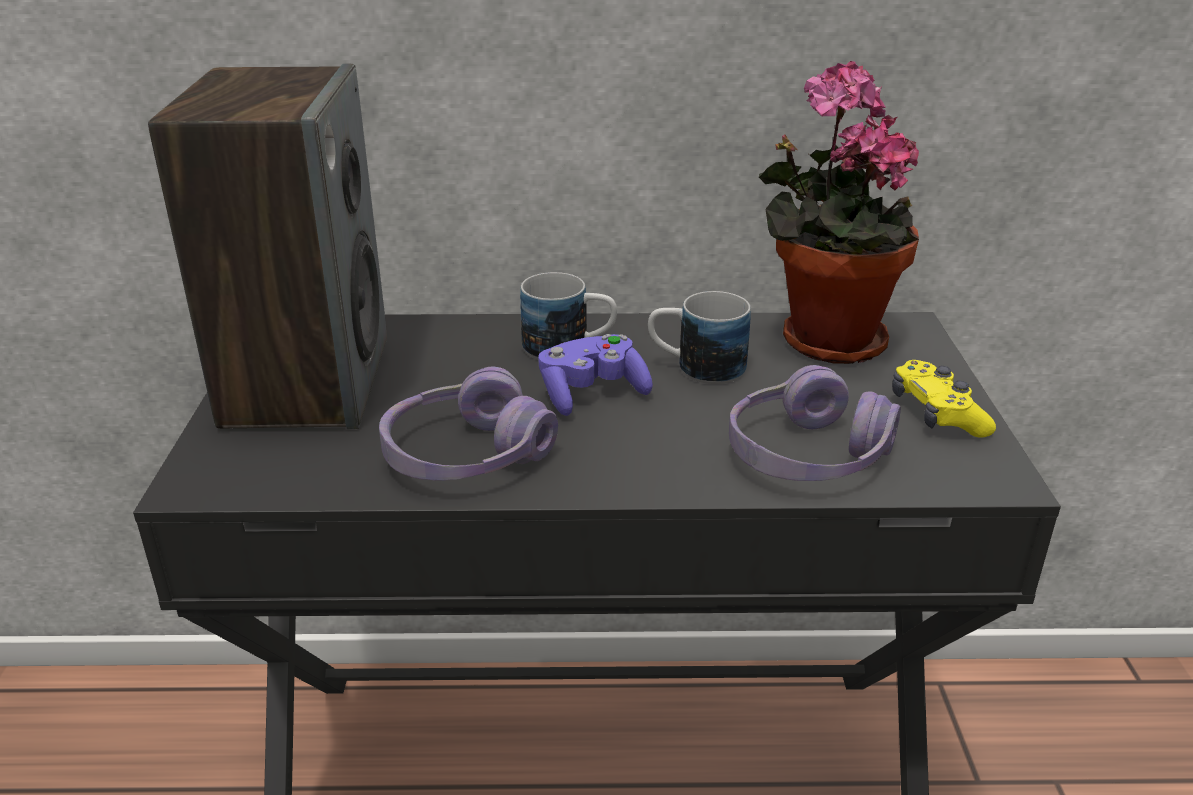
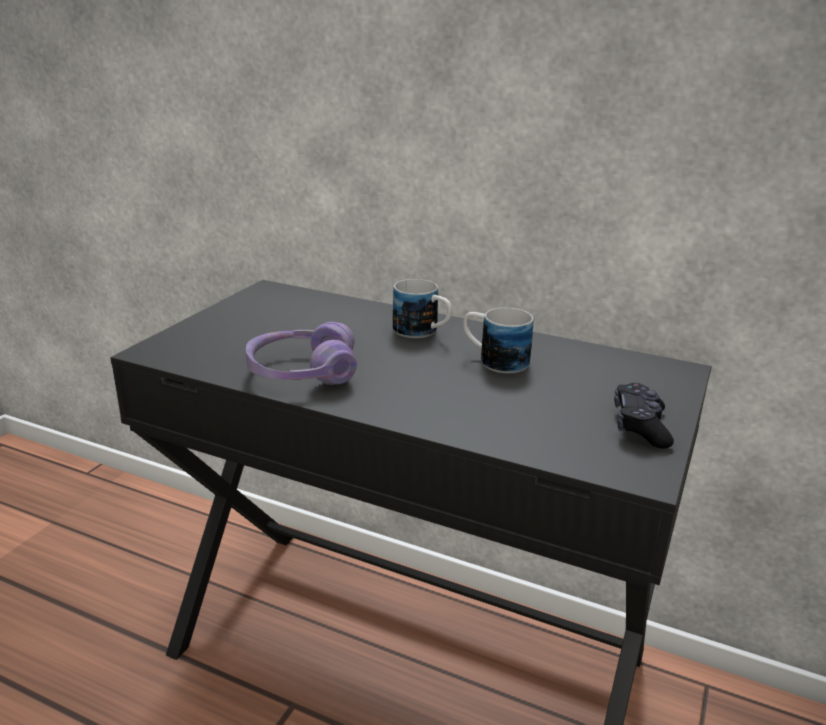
camera: 25 degrees right, 5 degrees down
(307, 381) = (255, 317): speaker -> none
(592, 394) = (410, 359): purple game controller -> none
(807, 455) = (515, 425): purple headphones -> none
(823, 340) = (603, 364): potted plant -> none
(937, 414) = (640, 426): yellow game controller -> black game controller

